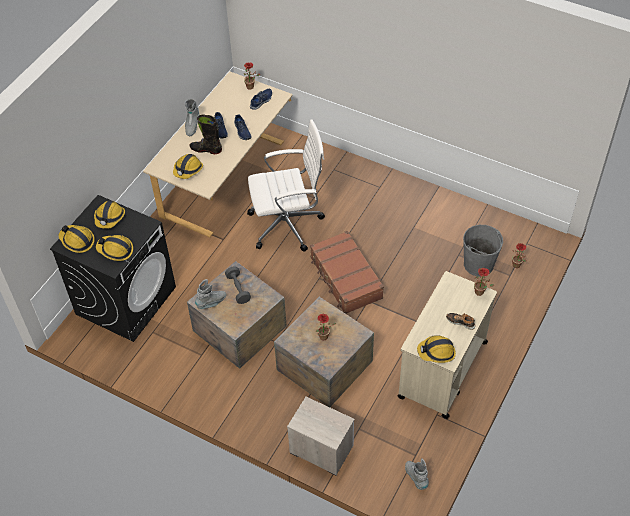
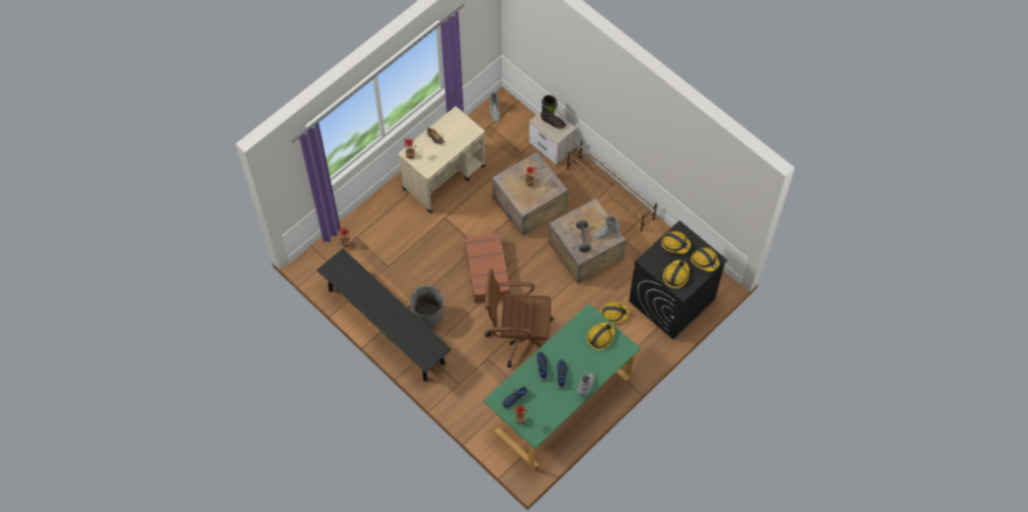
camera: 165 degrees left, 10 degrees up
(206, 149) = (579, 355): black boot -> black boot (552, 122)
(226, 180) = (560, 400): beige desk -> green desk
(226, 405) = (610, 194): none -> brown shoe rack
(288, 224) = (518, 336): white office chair -> brown office chair
(431, 200) = (386, 326): none -> black bench
(436, 352) = (461, 121): hard hat -> hard hat (614, 314)
(478, 264) = (376, 253): grey bucket -> grey bucket (428, 316)

